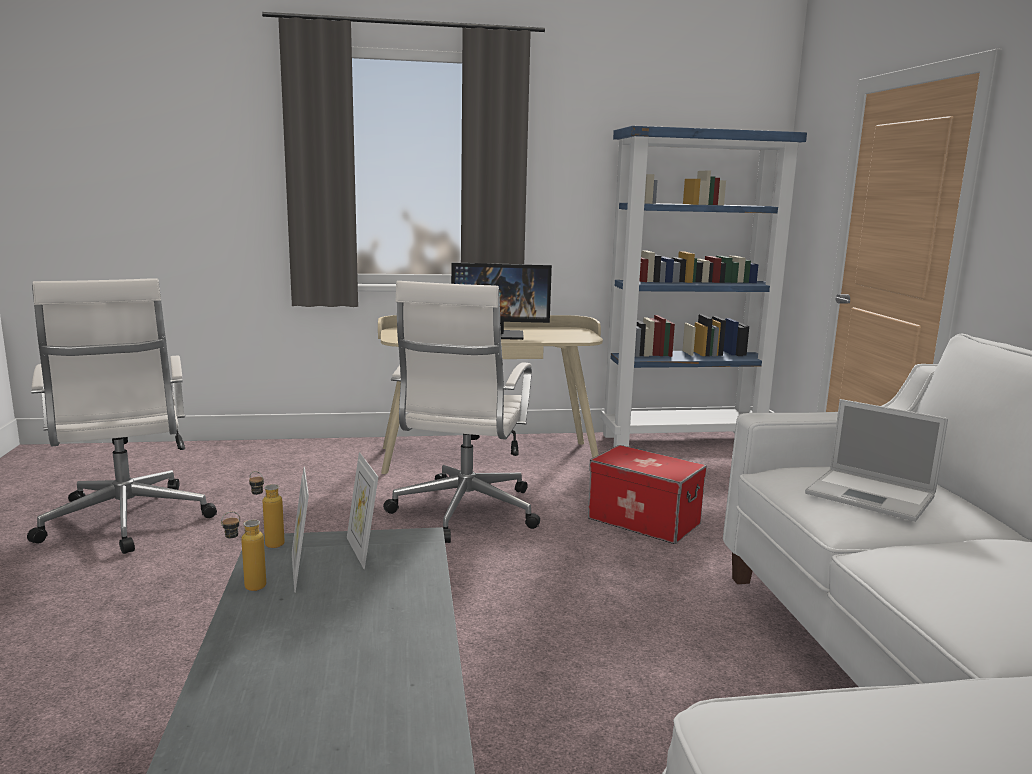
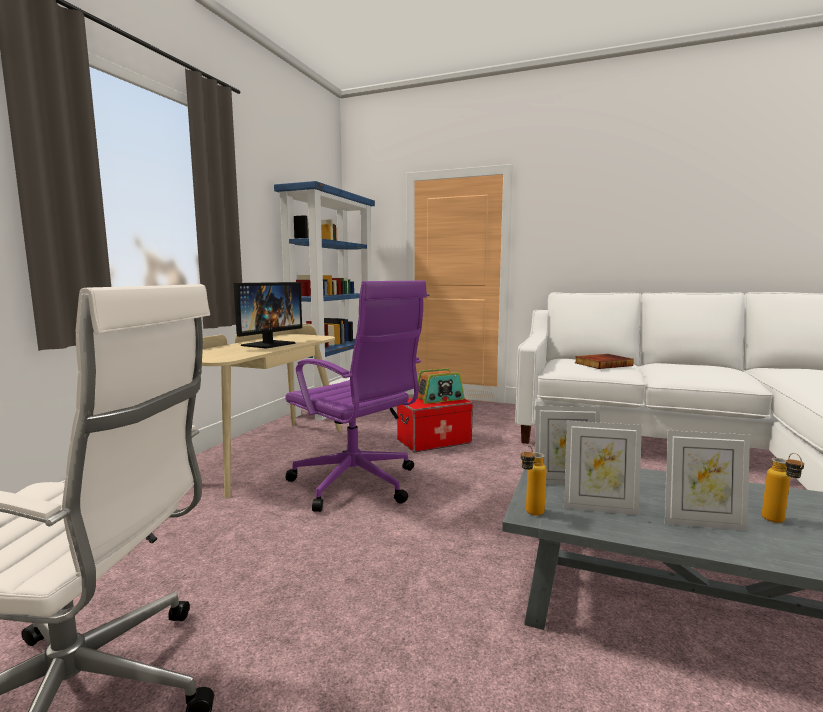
camera: 60 degrees left, 5 degrees down
(246, 588) = (628, 533): bottle -> bottle (778, 523)
(292, 627) = (702, 523): none -> picture frame
(464, 512) = (357, 484): white office chair -> purple office chair
(661, 462) = (439, 398): none -> radio
(872, 495) = (602, 364): laptop -> book

